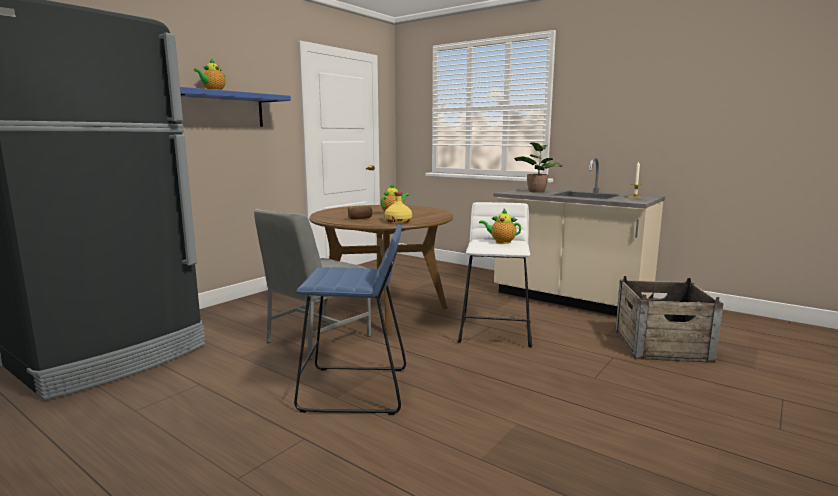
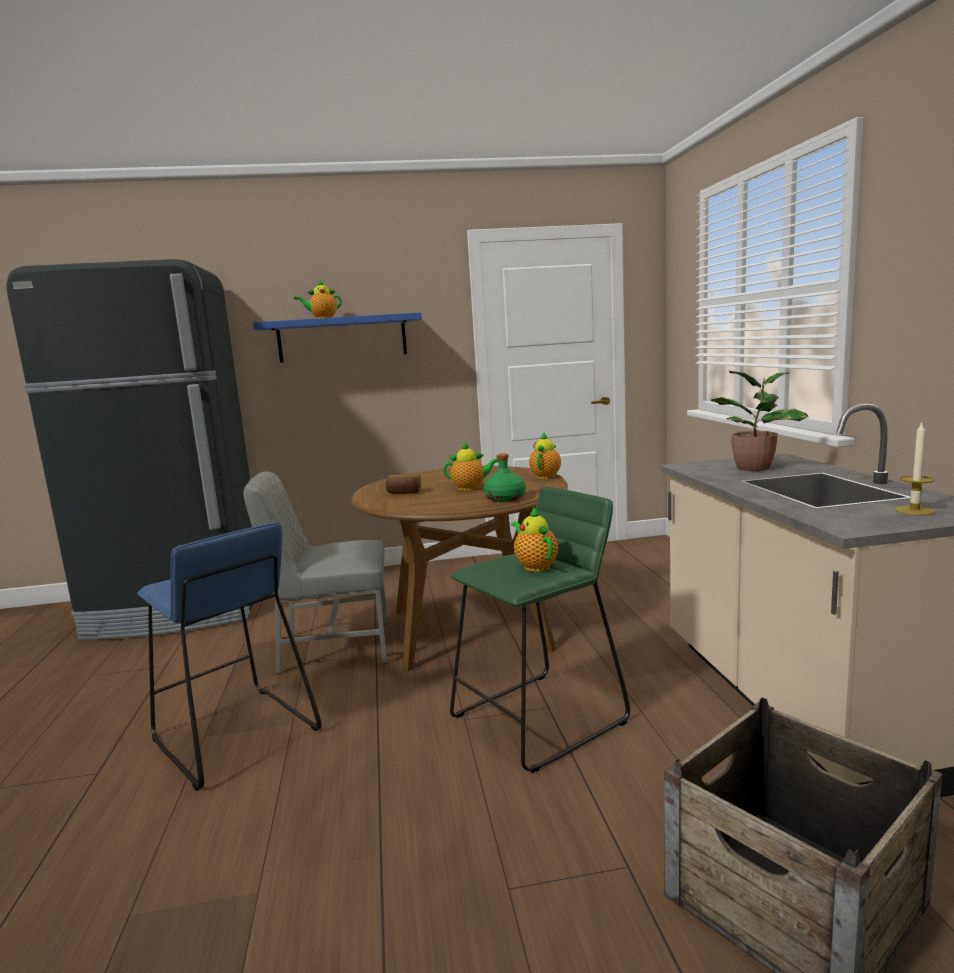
camera: 45 degrees right, 0 degrees up
(398, 222) = (419, 506): yellow bottle -> none
(414, 206) = (546, 476): none -> teapot
(433, 215) = (504, 498): none -> green bottle
(496, 331) = (539, 719): white stool -> green stool

